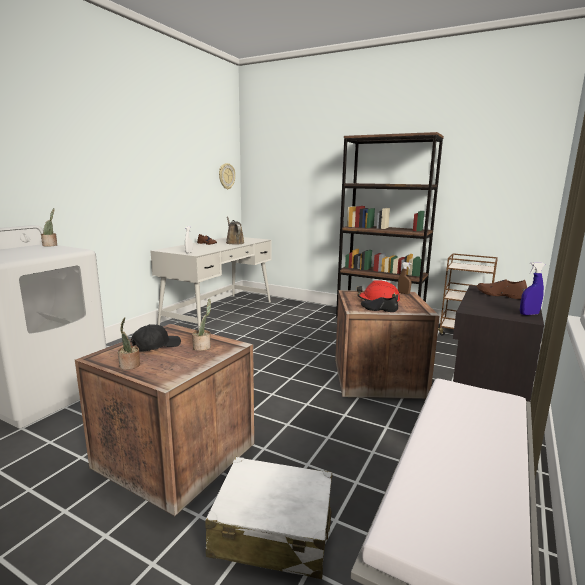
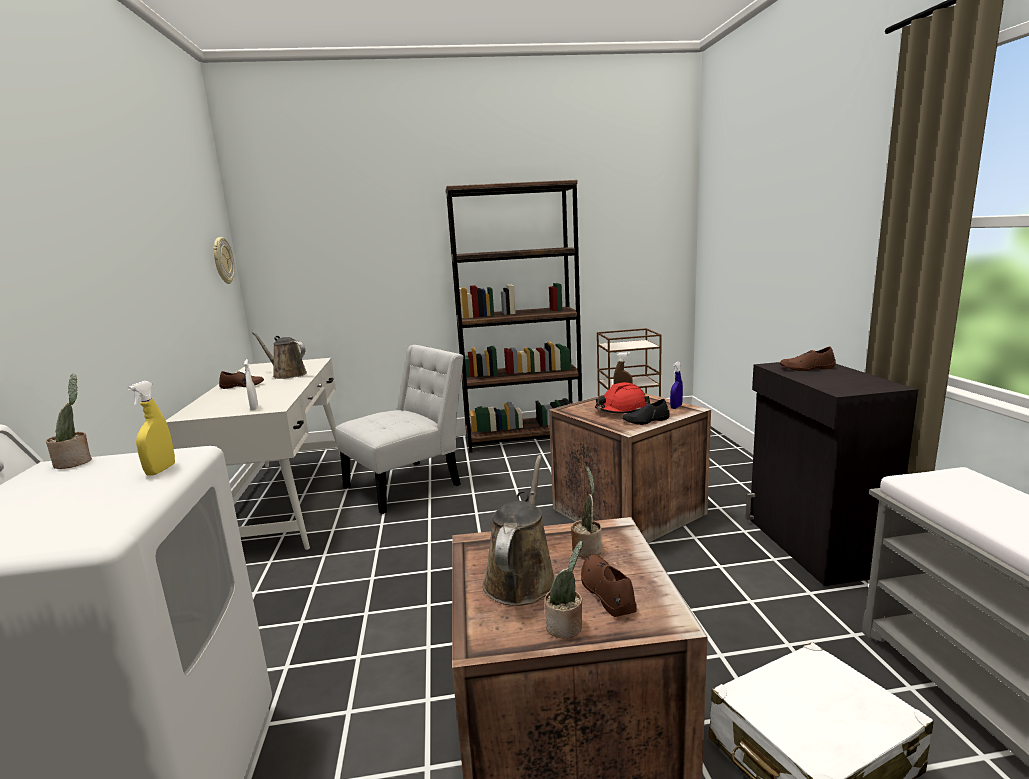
camera: 35 degrees left, 0 degrees up
(57, 252) = (161, 470): none -> yellow spray bottle
(156, 346) = (522, 578): black cap -> brown watering can
(171, 363) = (606, 591): none -> brown shoe
(281, 323) = (408, 484): none -> white chair
(529, 314) = (881, 381): blue spray bottle -> blue spray bottle (676, 407)

